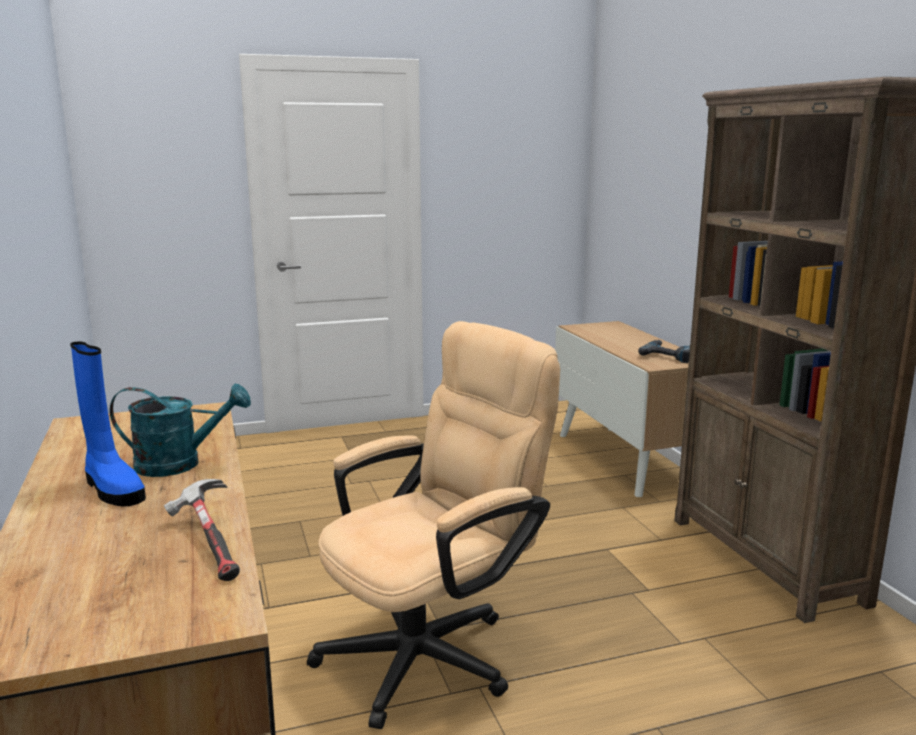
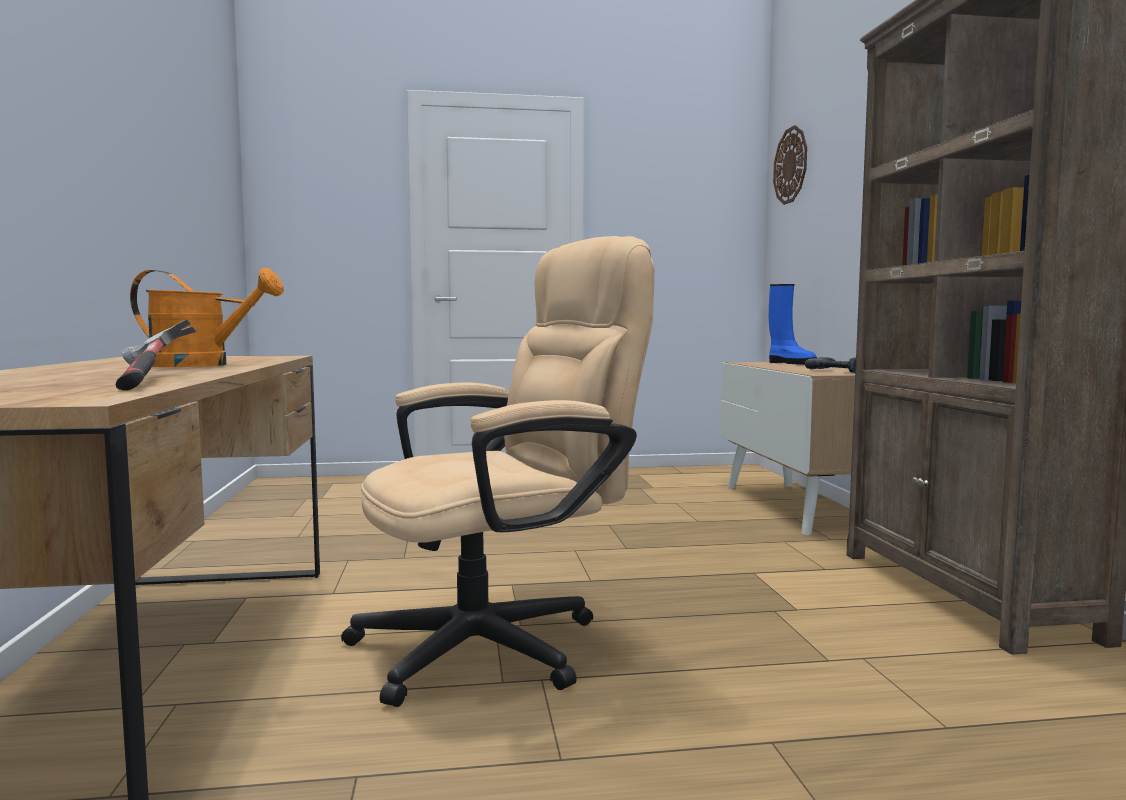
camera: 10 degrees right, 10 degrees down
(112, 489) = (107, 369): blue boot -> blue boot (790, 363)
(180, 464) = (203, 365): turquoise watering can -> orange watering can
(617, 135) = (791, 165): none -> wall clock

